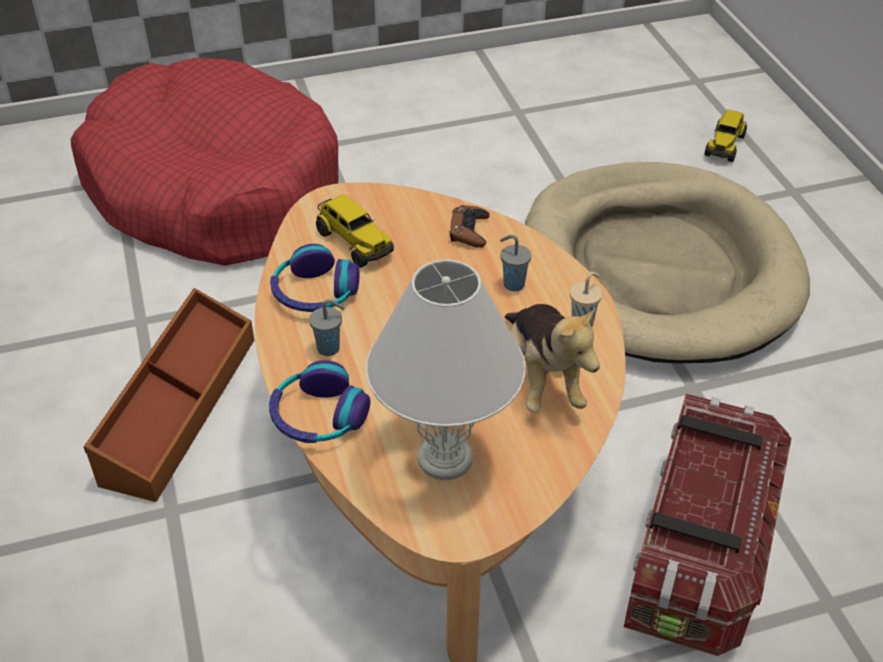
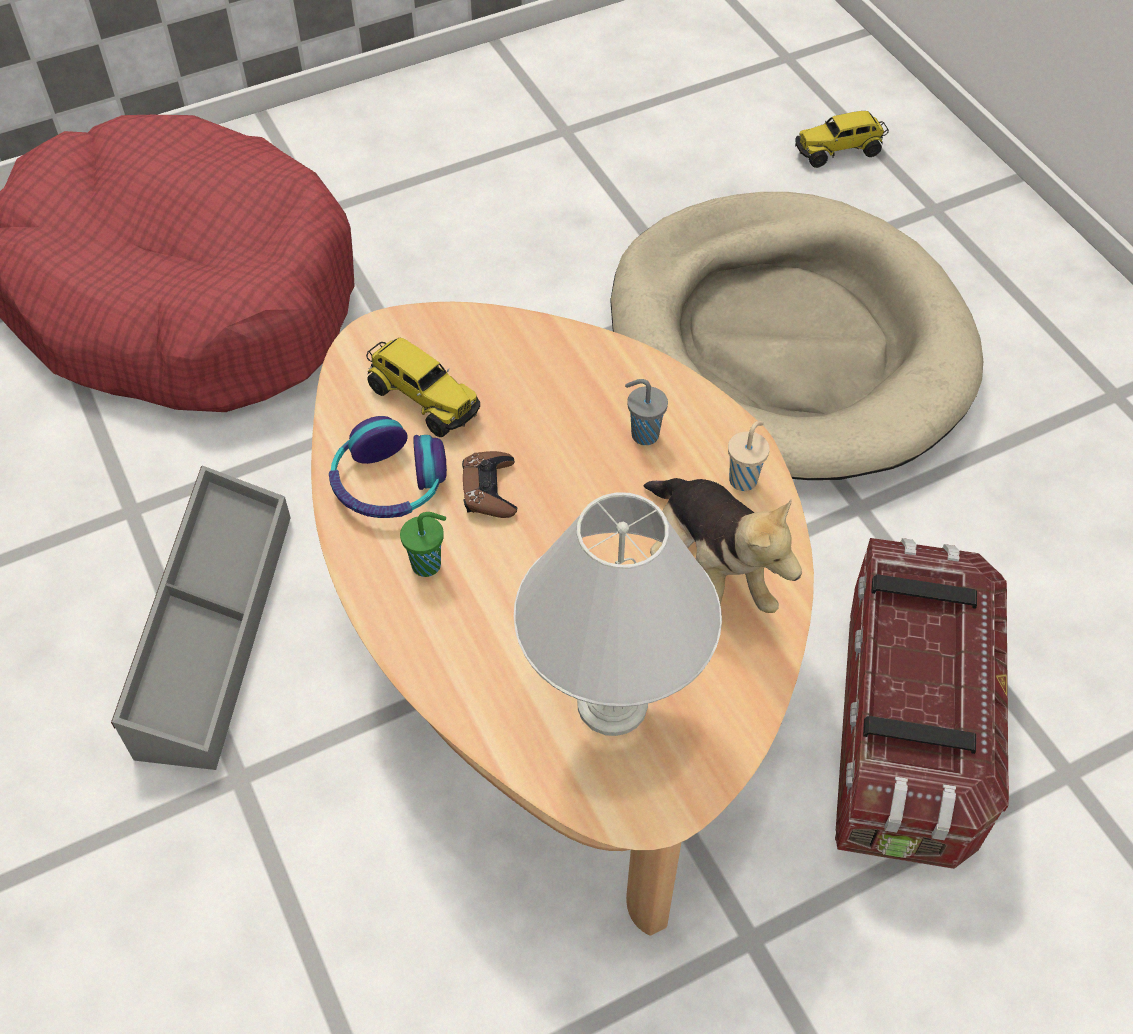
camera: 10 degrees left, 10 degrees up
(178, 408) = (212, 631): brown storage box -> grey storage box
(318, 416) = (436, 667): headphones -> none
(330, 348) = (428, 564): grey cup -> green cup
(469, 231) = (570, 361): brown game controller -> brown game controller (490, 490)
(724, 145) = (839, 150): toy truck -> toy truck turned 60 degrees clockwise

